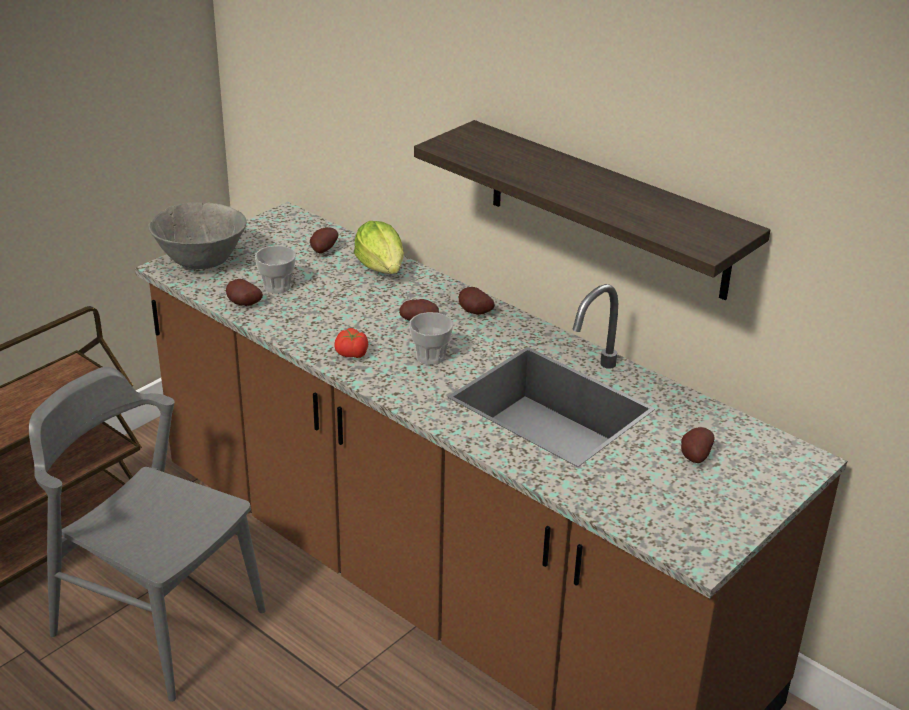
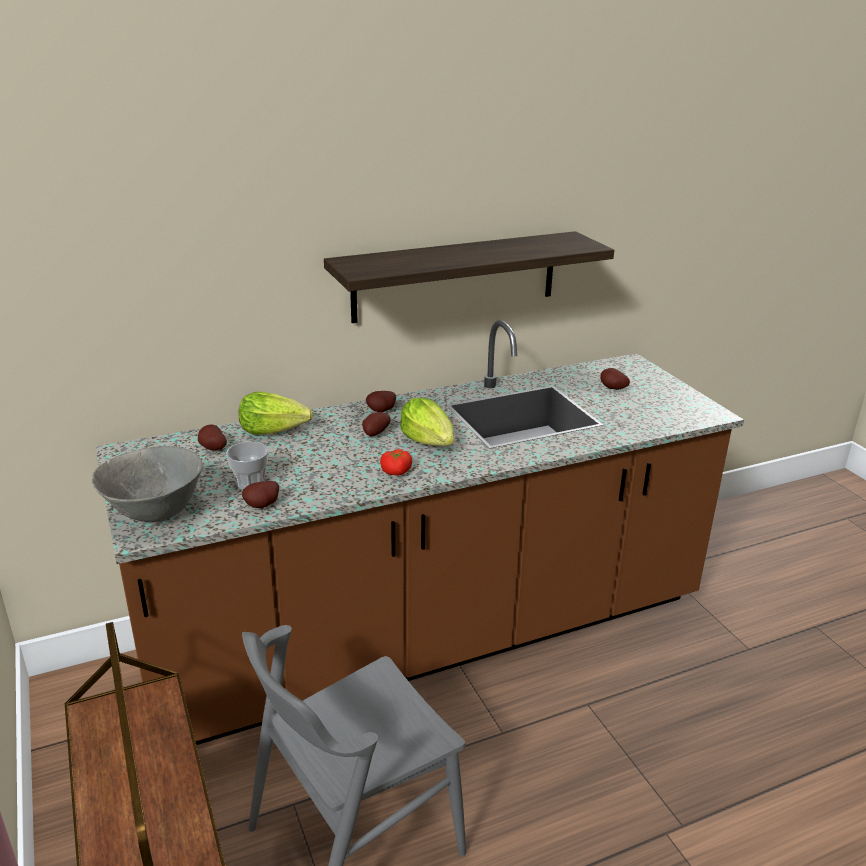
camera: 65 degrees left, 5 degrees down
(430, 356) = (429, 441): cup -> lettuce

